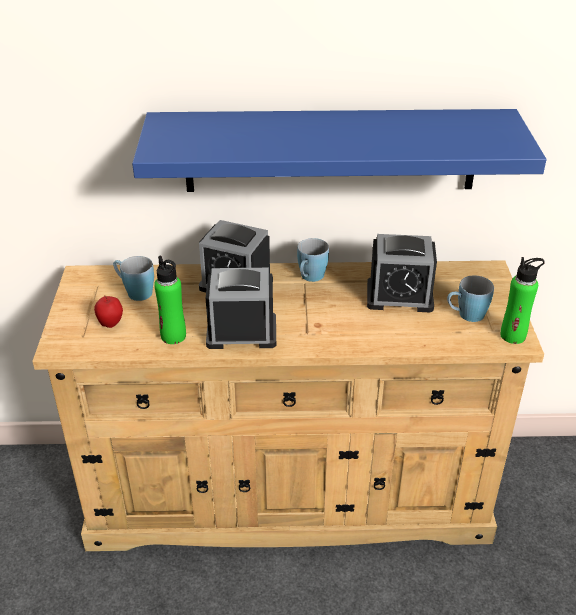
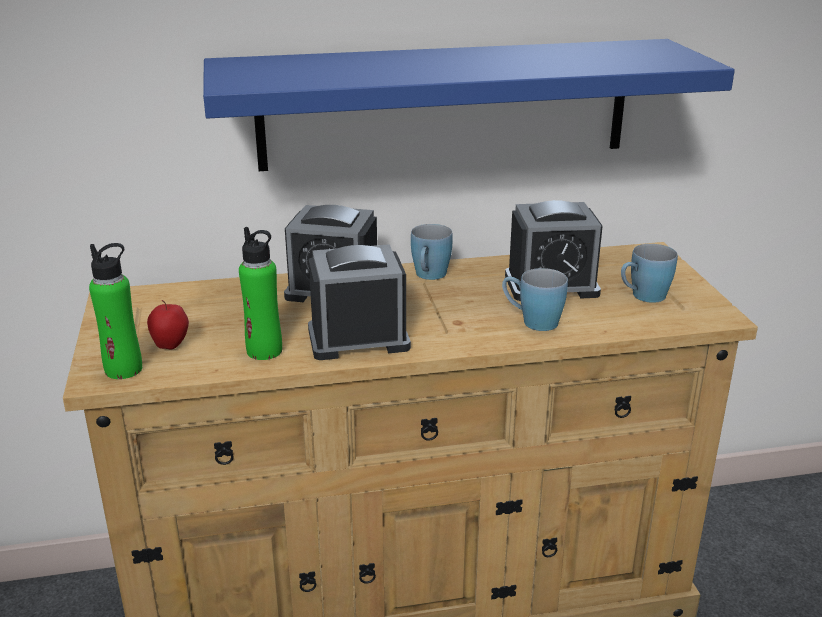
camera: 10 degrees left, 10 degrees down
(135, 291) = (196, 308): blue mug -> blue mug (531, 321)
(513, 336) = (710, 312): green bottle -> green bottle (124, 369)

